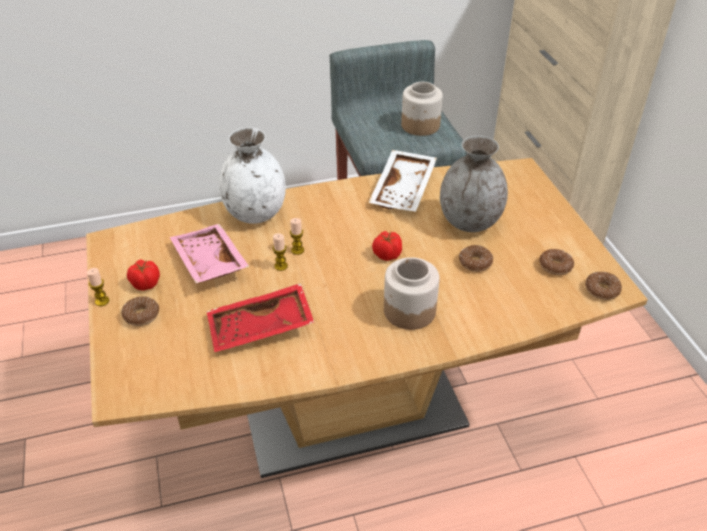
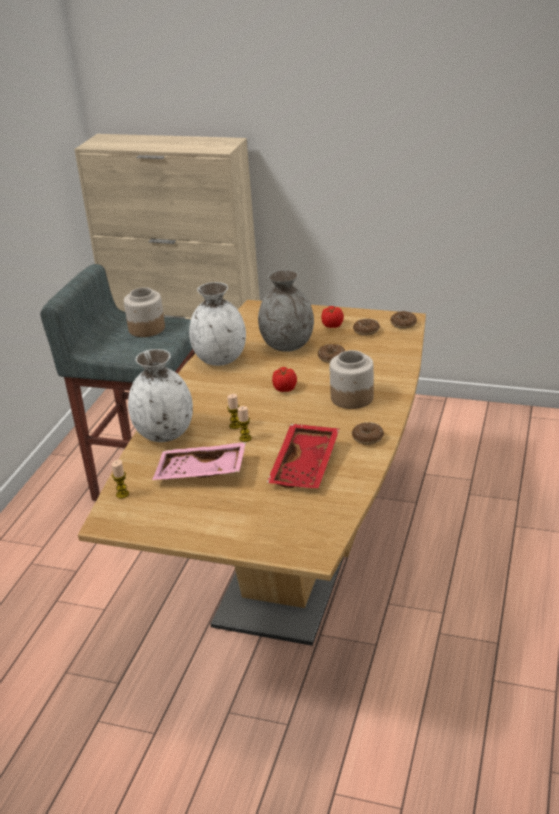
camera: 55 degrees left, 10 degrees down
(102, 301) = (188, 542): candle -> candle (122, 494)
(141, 315) = (230, 523): donut -> donut (367, 438)
(145, 284) = (191, 512): tomato -> tomato (332, 325)
(404, 190) = (220, 359): white tray -> white vase

